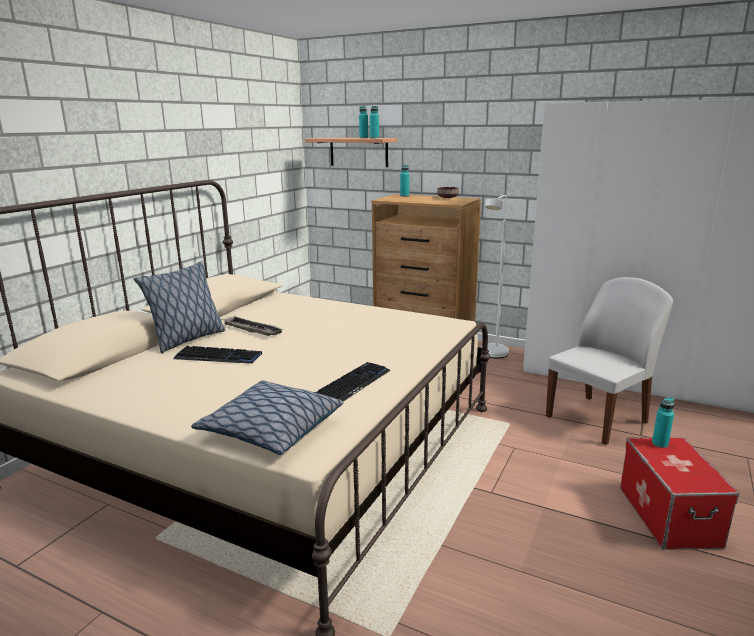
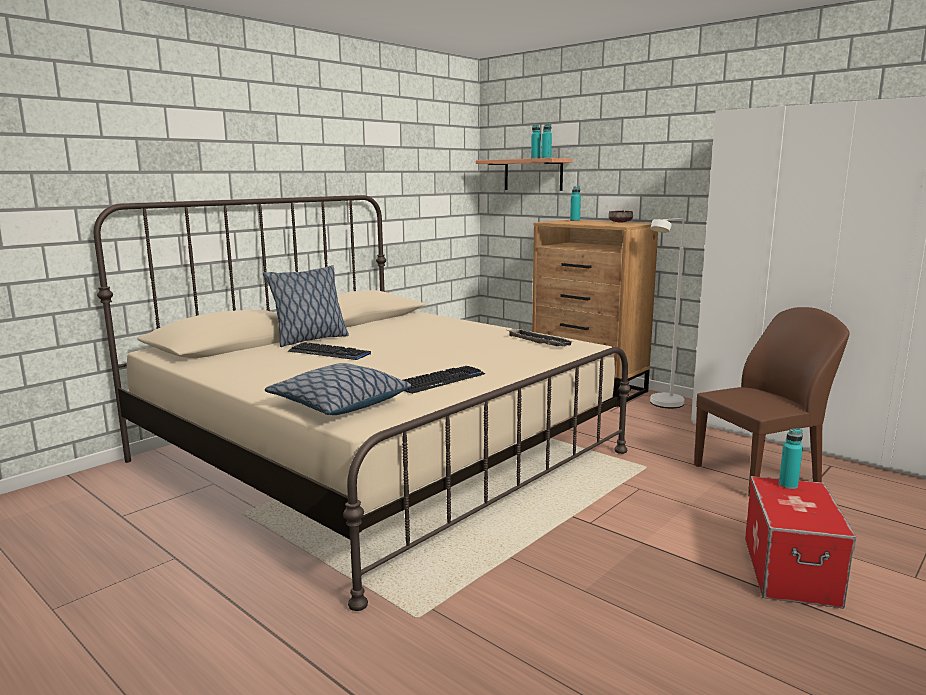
camera: 15 degrees right, 5 degrees down
(252, 330) = (375, 337): tray -> tray (538, 342)
(598, 418) = (758, 474): white chair -> brown chair

